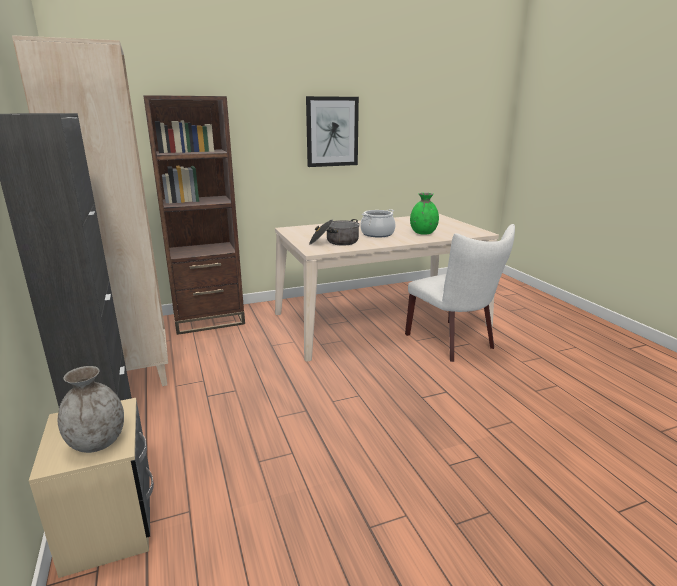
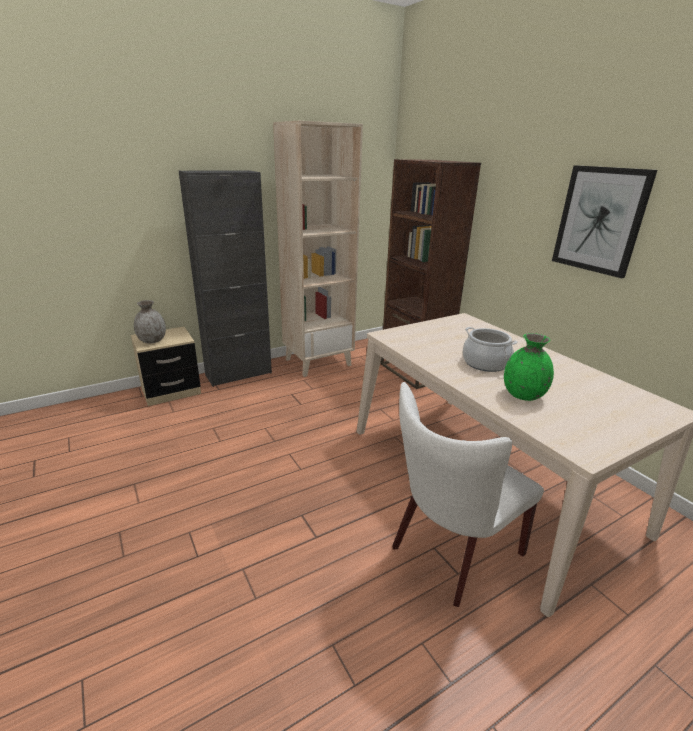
camera: 80 degrees right, 5 degrees up
(334, 242) = (425, 342): cooking pot -> none

